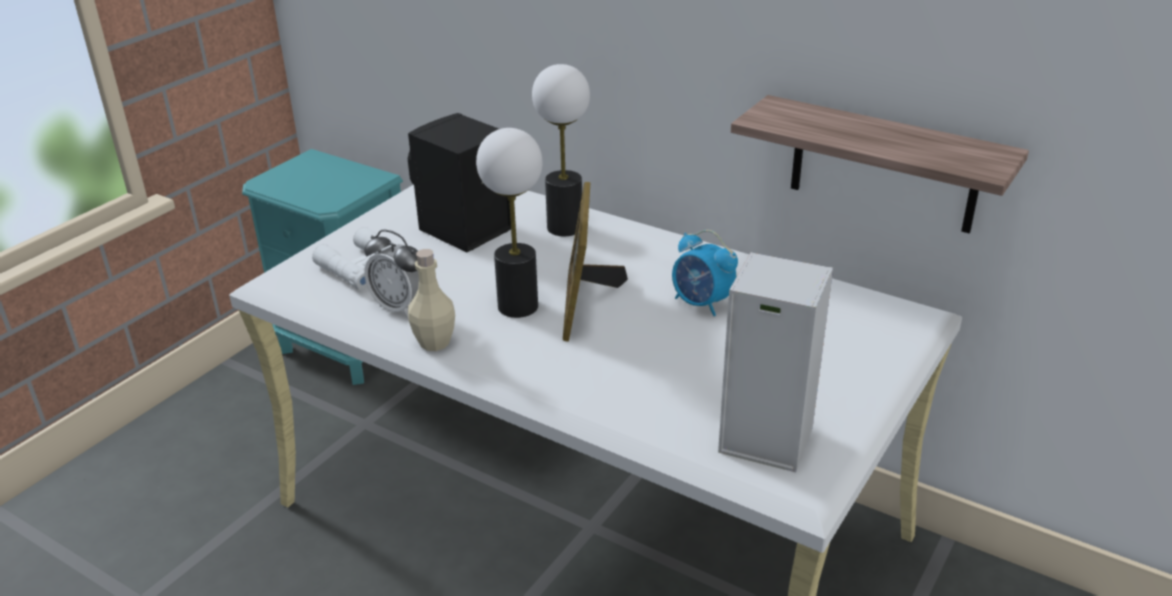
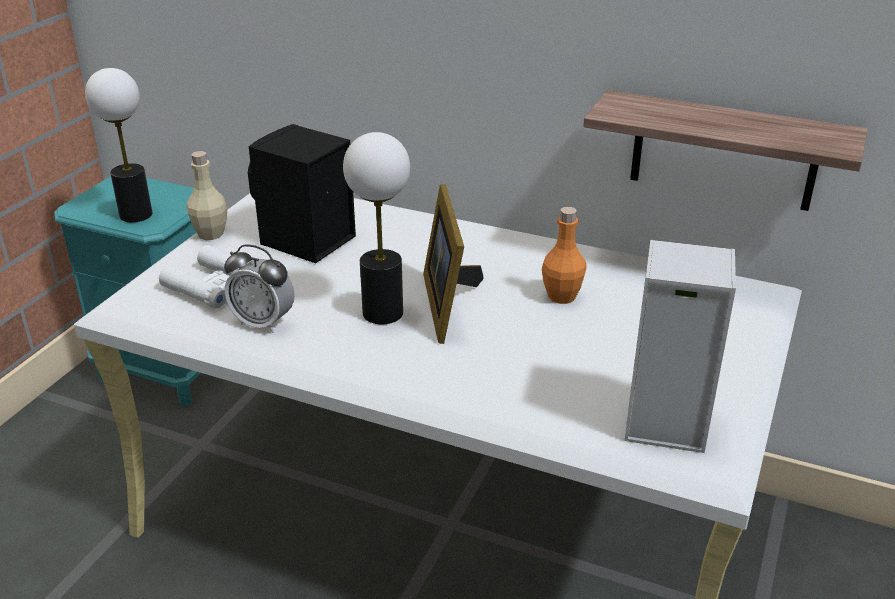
camera: 10 degrees left, 0 degrees up
(434, 343) = (308, 356): beige bottle -> beige bottle (210, 234)
(564, 228) = (406, 232): table lamp -> table lamp (135, 215)
(701, 304) = (561, 296): alarm clock -> orange bottle

